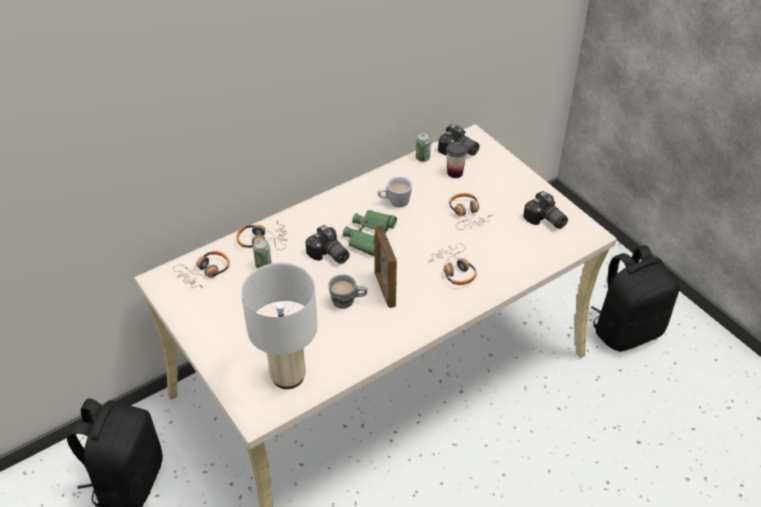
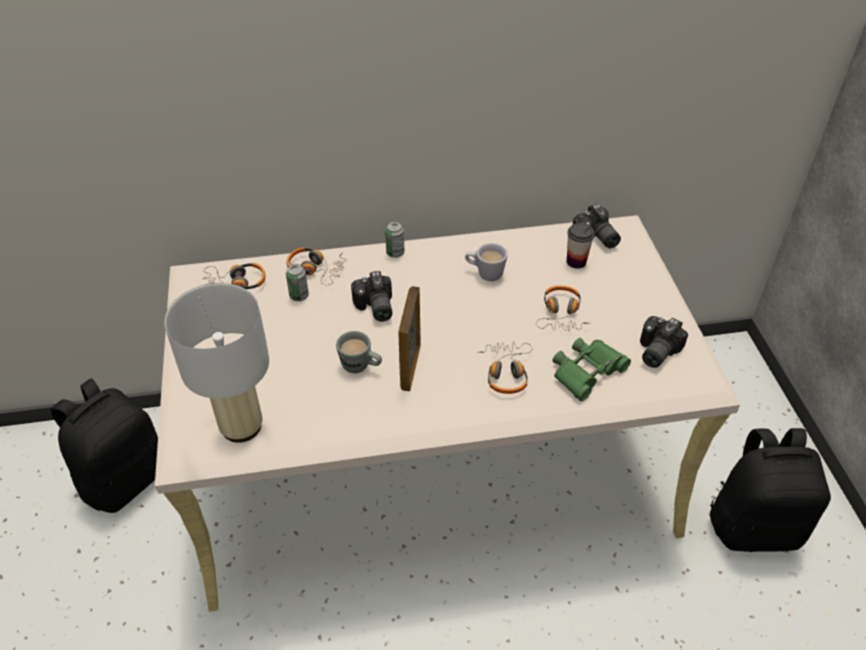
camera: 25 degrees right, 0 degrees up
(369, 235) = (433, 301): green binoculars -> green binoculars (587, 372)
(422, 158) = (548, 234): can -> can (395, 253)
(545, 220) = (654, 351): camera -> camera turned 45 degrees clockwise

